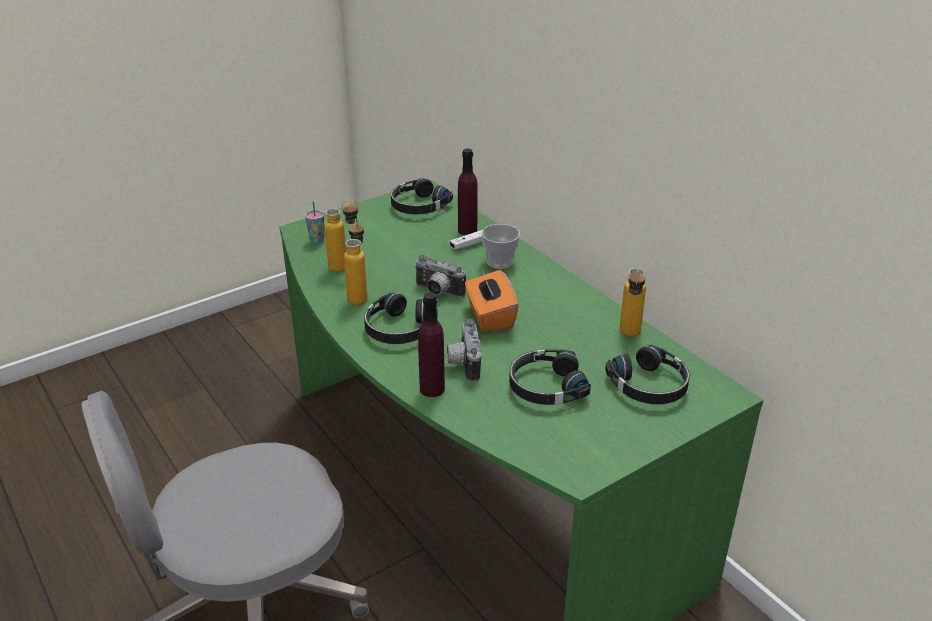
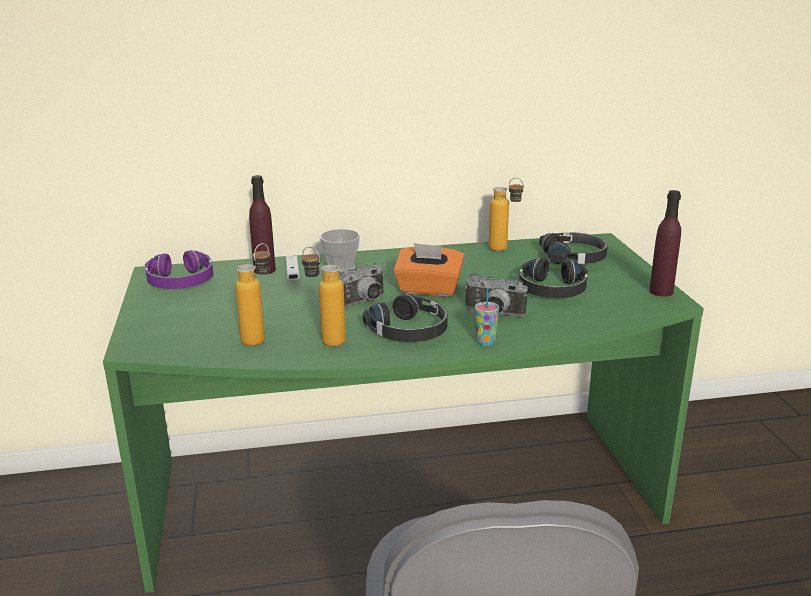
camera: 65 degrees left, 10 degrees down
(317, 240) = (175, 343): cup -> cup (485, 342)
(418, 206) = (181, 281): black headphones -> purple headphones
(432, 389) = (524, 333): purple bottle -> purple bottle (661, 291)

